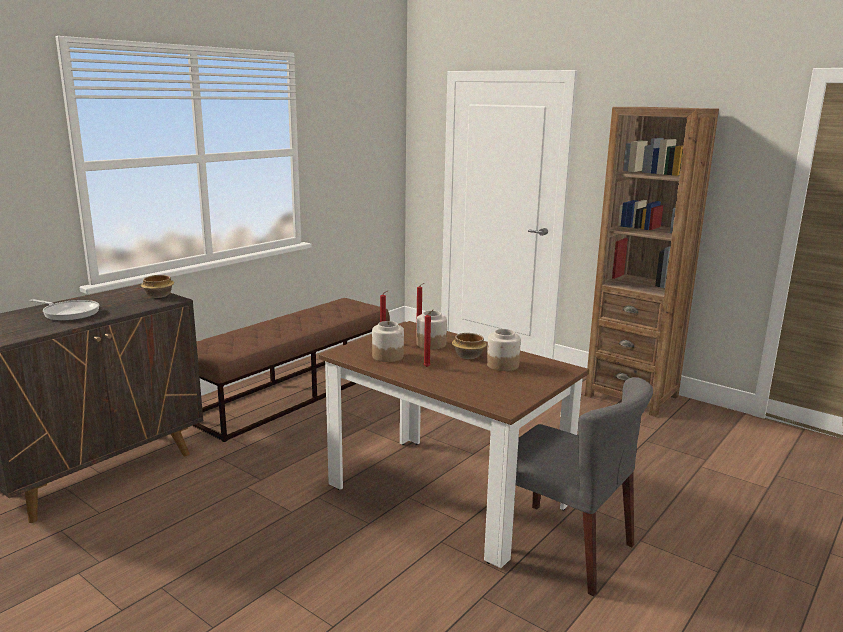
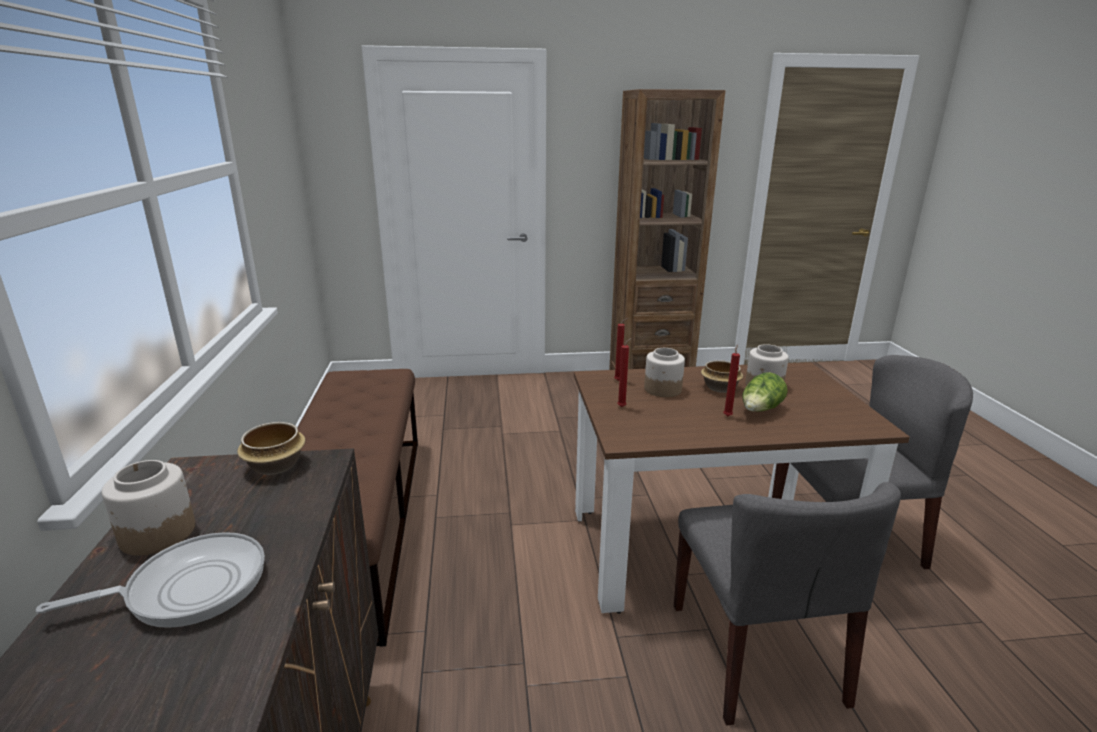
camera: 45 degrees left, 5 degrees up
(370, 547) = (756, 653): none -> grey chair
(387, 356) = (669, 421): jar -> jar (157, 533)
(456, 372) = (760, 410): none -> lettuce

